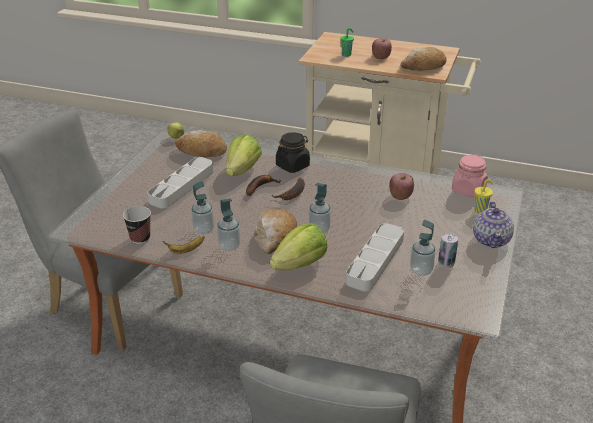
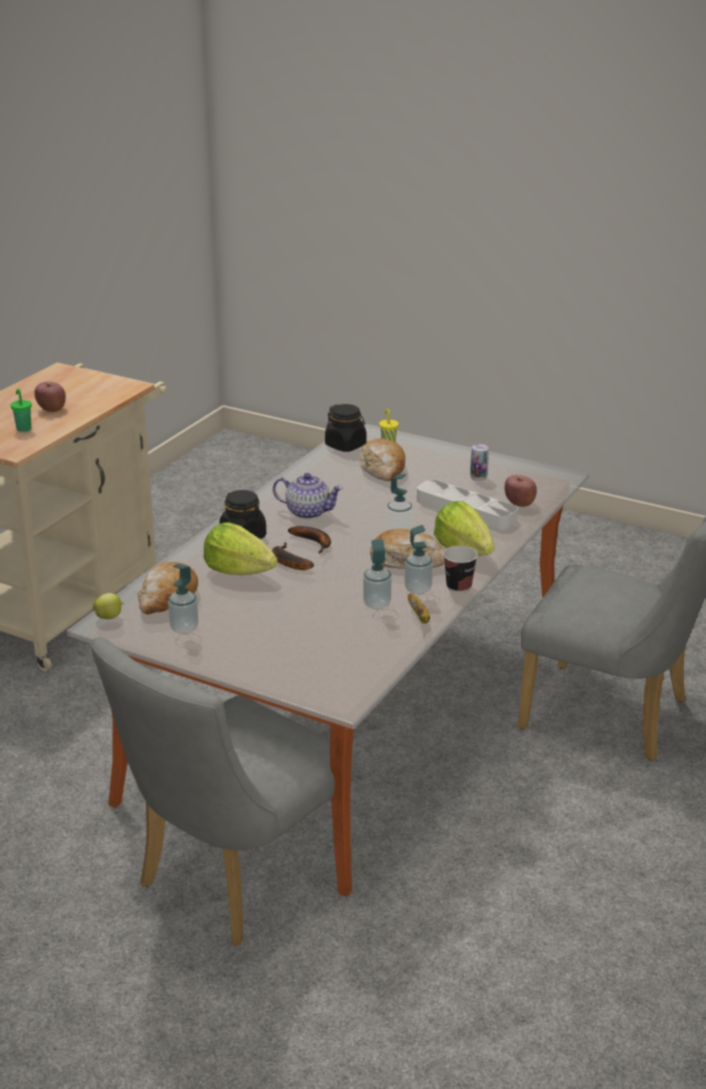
camera: 80 degrees left, 5 degrees down
(140, 238) = (383, 649): cup -> cup (459, 587)
(182, 186) = (261, 616): grey tray -> none
(400, 196) = (344, 481): apple -> apple (519, 503)
(421, 271) = (488, 491): soap dispenser -> soap dispenser (184, 628)
(423, 67) = (105, 389): bread -> bread (383, 469)
(468, 190) = (346, 445): pink jar -> black jar
(491, 240) = (443, 450): teapot -> teapot (307, 512)

